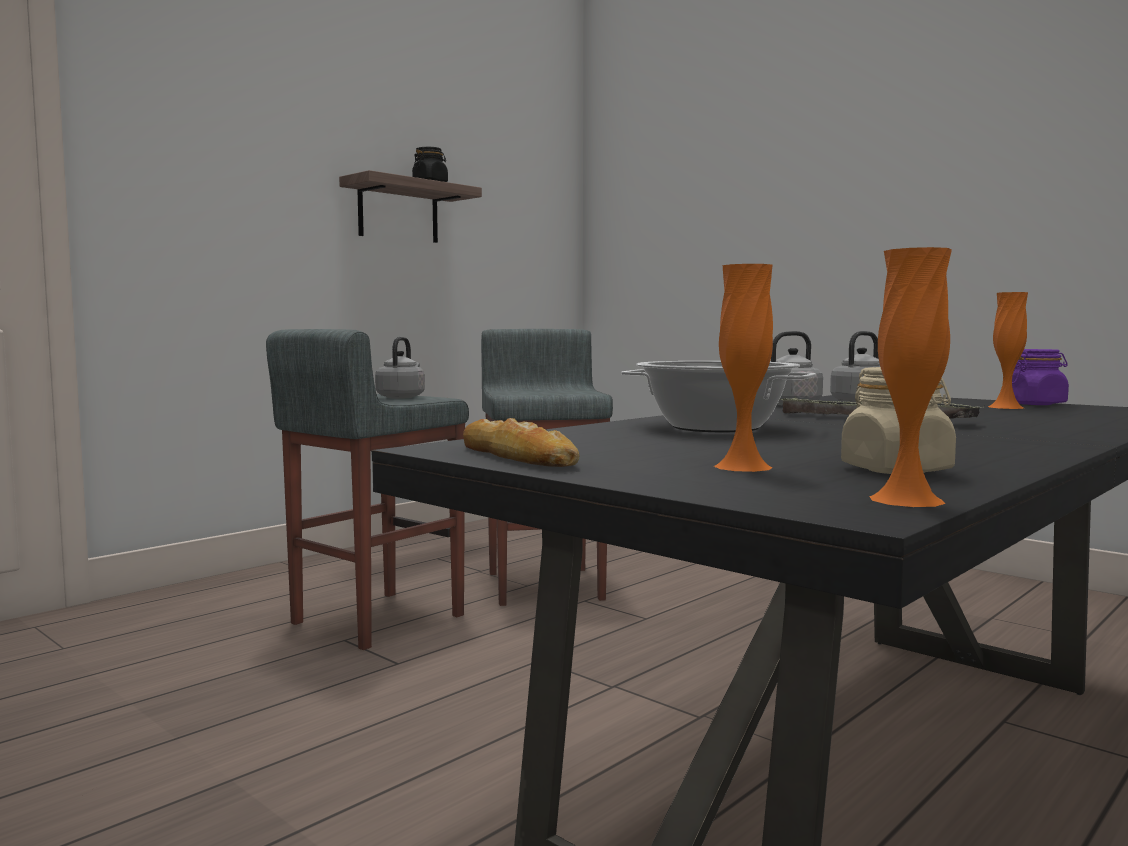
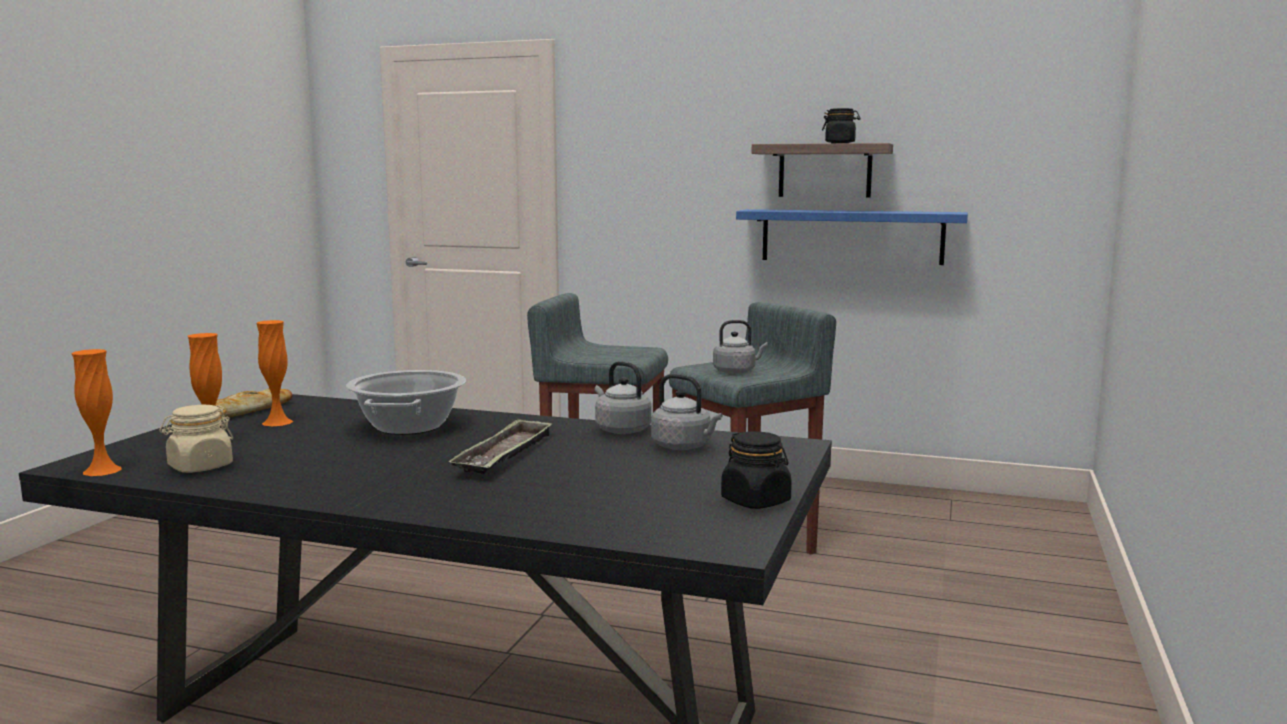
camera: 65 degrees right, 5 degrees up
(401, 397) = (623, 354): grey kettle -> grey kettle (736, 371)
(423, 281) = (851, 236): none -> blue shelf
(1006, 407) = (687, 490): orange vase -> orange vase (277, 422)
(1035, 404) = (756, 501): purple jar -> black jar

